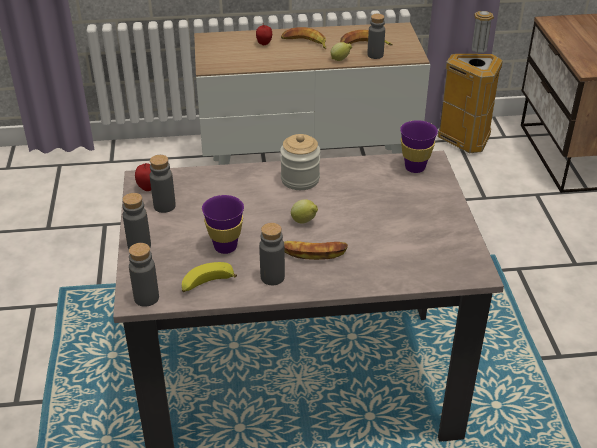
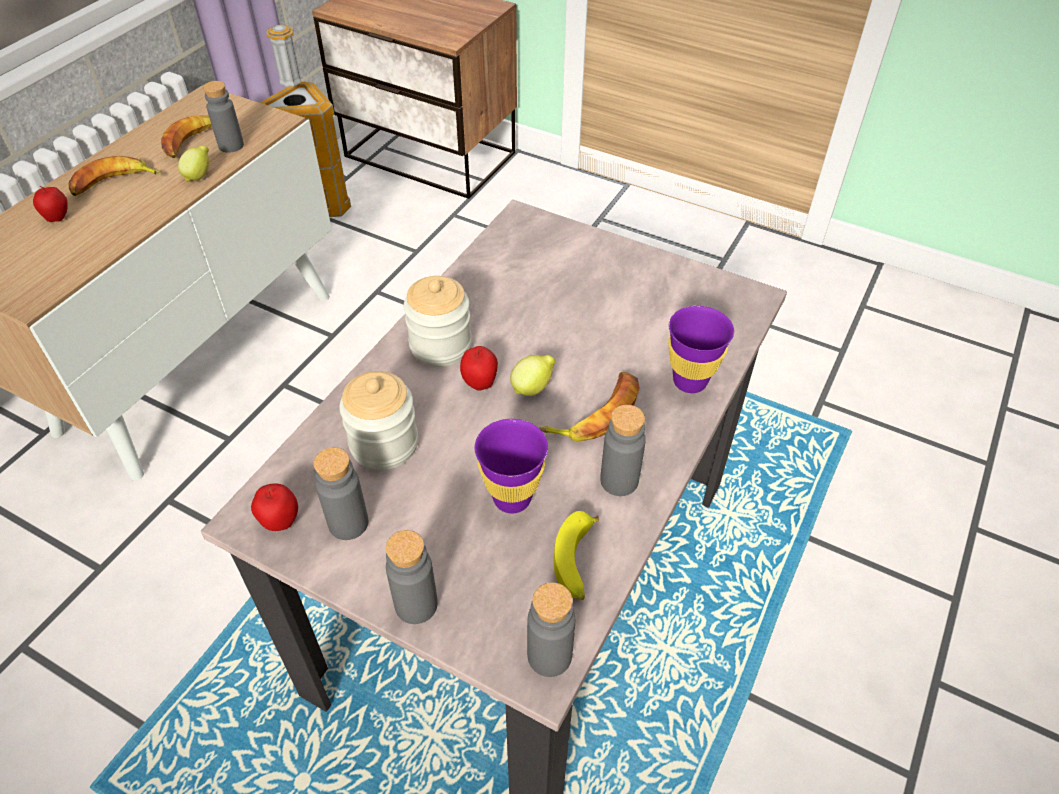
camera: 55 degrees left, 10 degrees up
(219, 193) = (384, 444): none -> jar
(288, 203) = (480, 383): none -> apple
(415, 167) = (522, 237): purple cup -> purple cup (689, 381)

